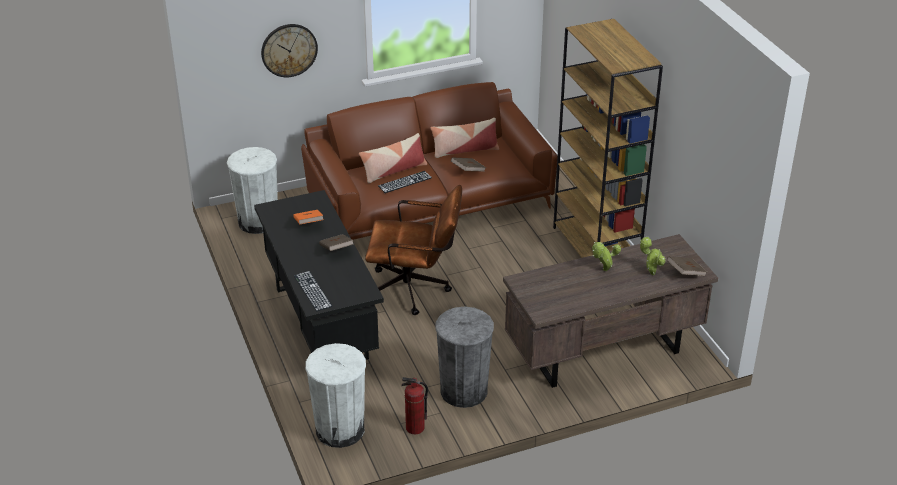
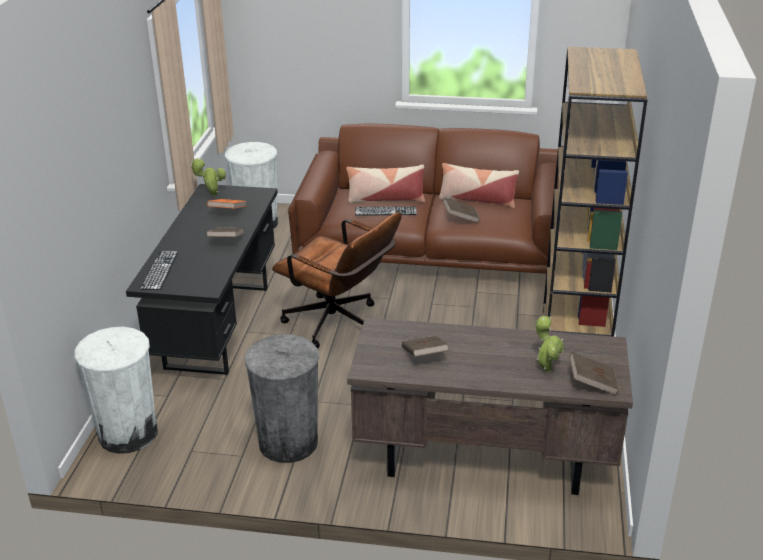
camera: 30 degrees right, 5 degrees down
(289, 50) = (316, 47): wall clock -> none
(415, 428) = (200, 462): fire extinguisher -> none
(569, 291) = (424, 356): none -> brown book
(603, 270) = (489, 347): potted plant -> potted plant (211, 195)

